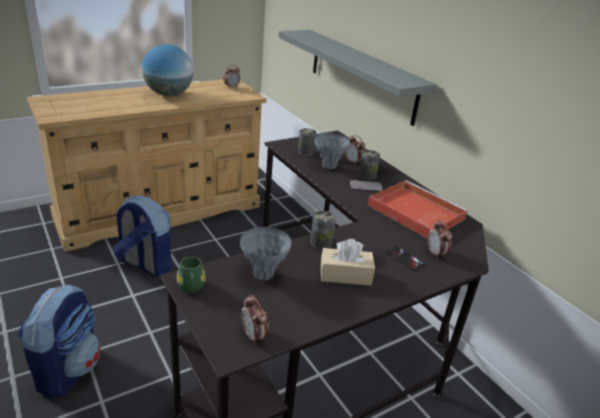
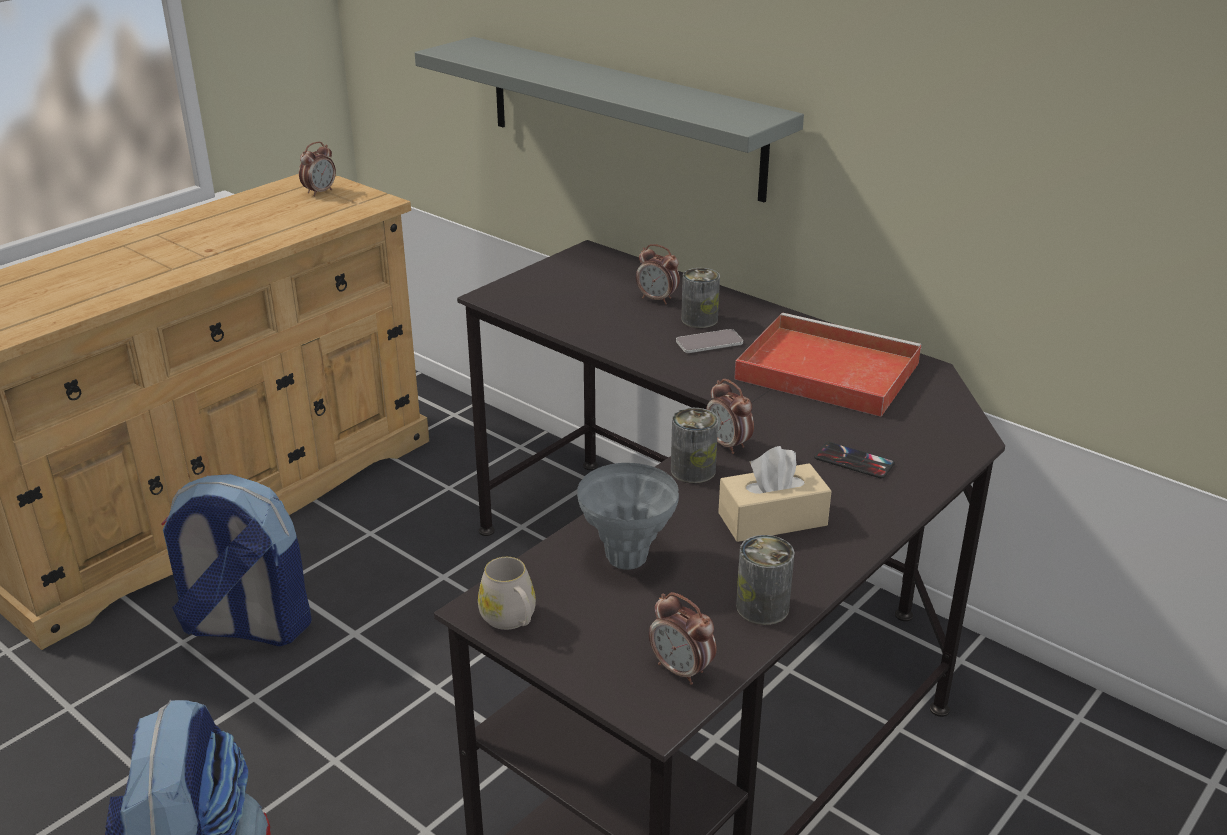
camera: 15 degrees left, 0 degrees up
(169, 94) = (195, 237): globe -> none
(191, 288) = (511, 620): green mug -> white mug
(306, 152) = (553, 300): can -> can (762, 607)
(328, 166) = (616, 319): grey vase -> none
(436, 253) = (904, 439): alarm clock -> alarm clock (728, 445)

